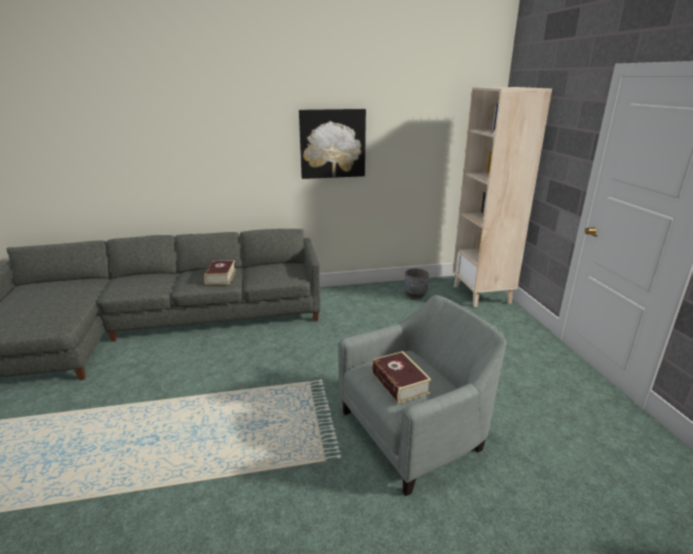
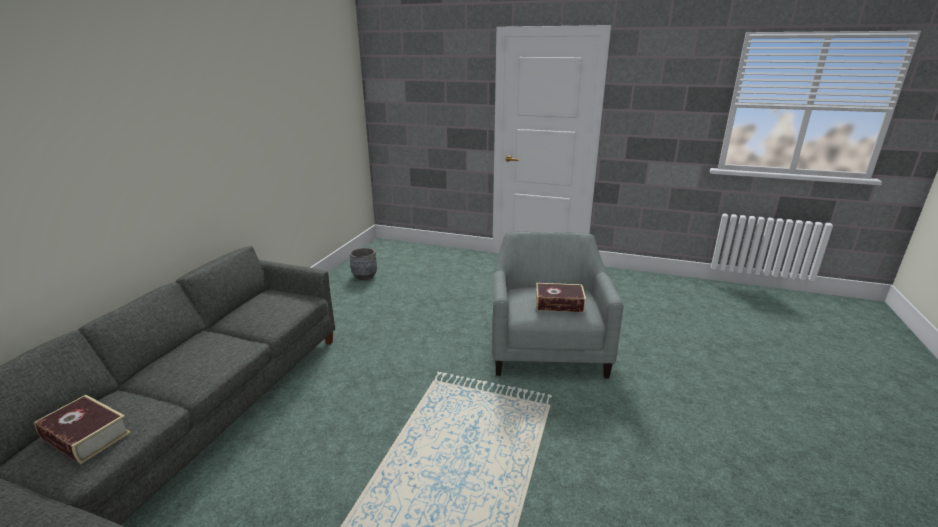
camera: 60 degrees left, 0 degrees up
(221, 277) = (219, 346): book -> book (86, 436)
(332, 143) = (242, 126): picture -> none
(482, 294) = (408, 251): beige bookcase -> none

